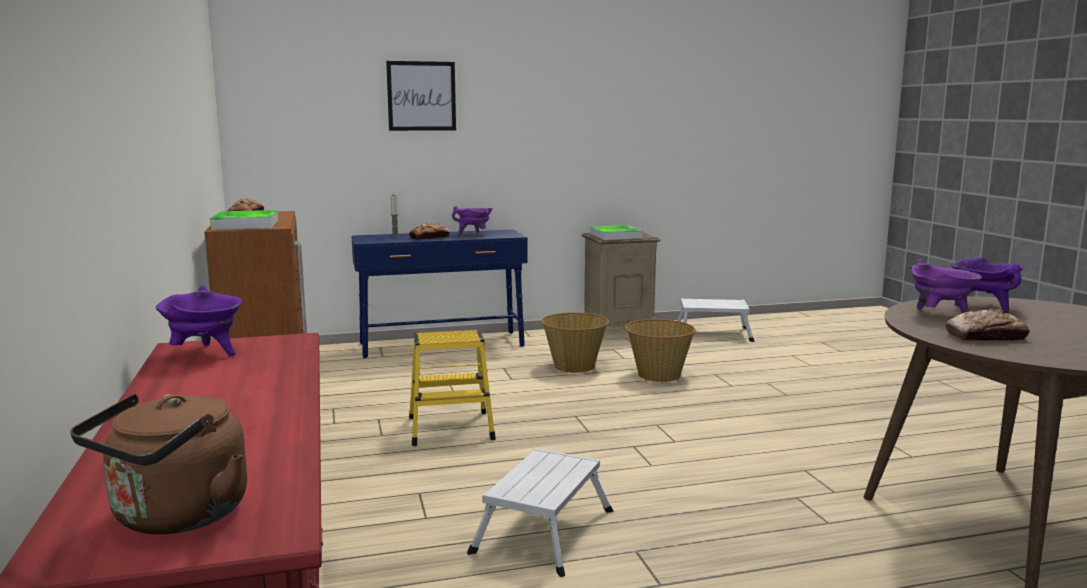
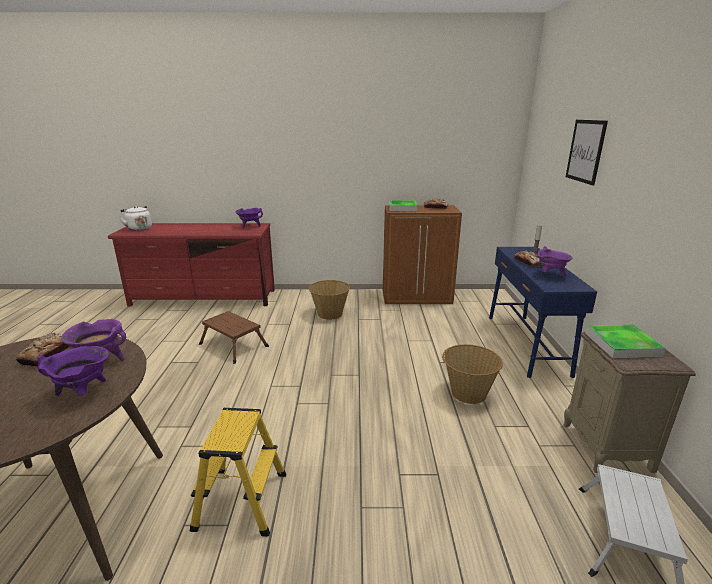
camera: 105 degrees right, 10 degrees up
(175, 517) = (139, 228): brown kettle -> white kettle
(451, 427) = (359, 335): yellow step ladder -> yellow step ladder (241, 501)
(544, 530) = (233, 345): white step ladder -> brown step ladder
(658, 375) = (438, 434): basket -> basket (330, 314)

